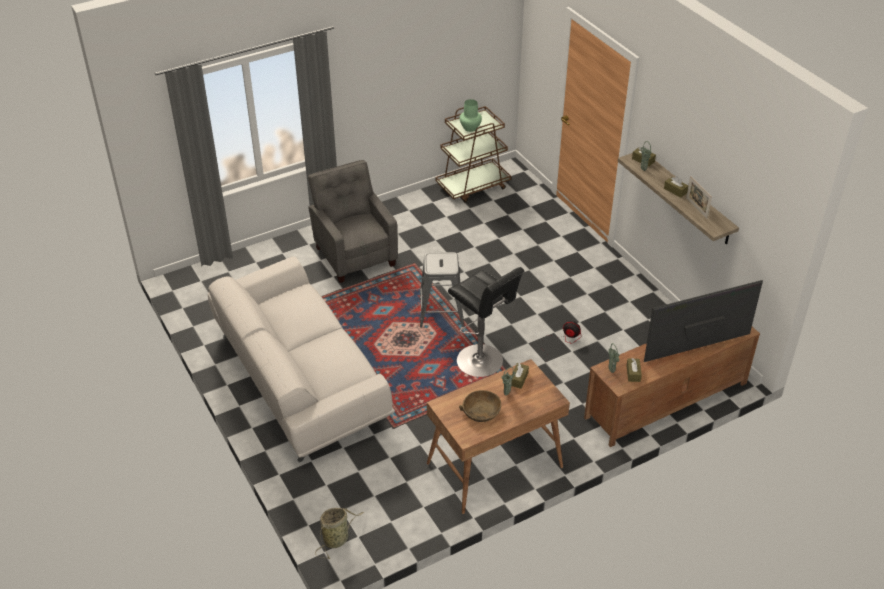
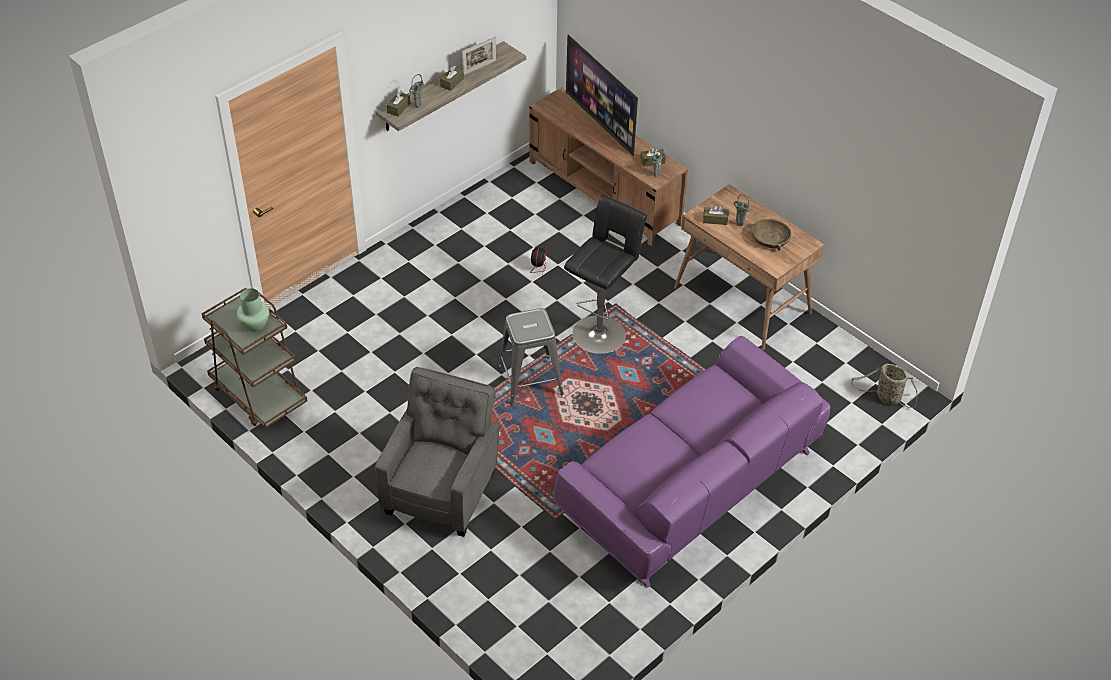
camera: 105 degrees left, 5 degrees up
(299, 379) = (690, 486): white sofa -> purple sofa
(354, 255) = (442, 490): grey armchair -> grey armchair turned 150 degrees clockwise

